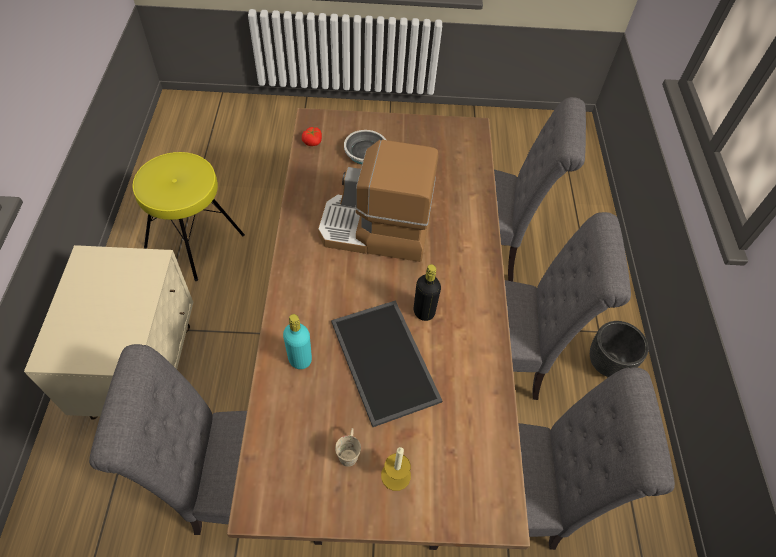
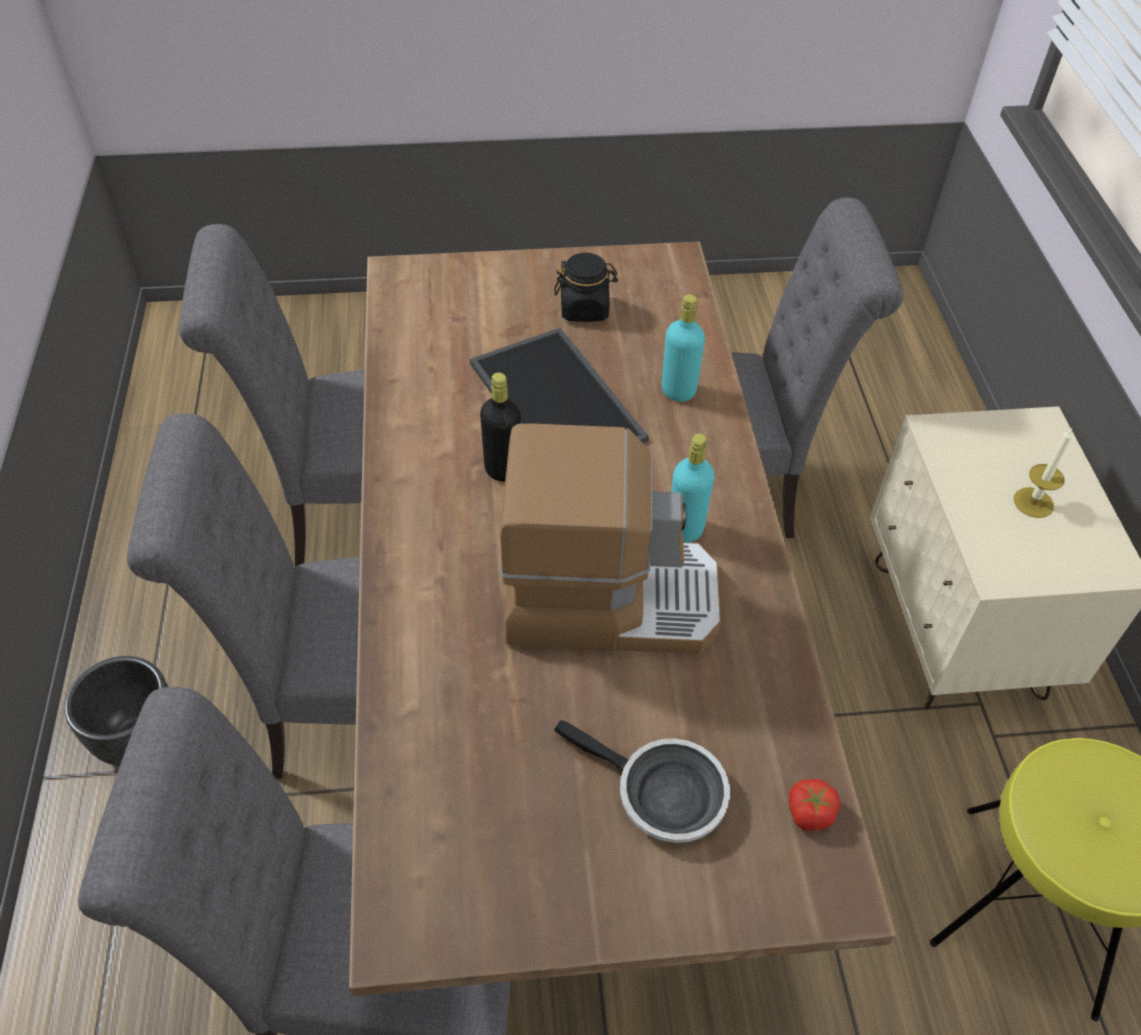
camera: 175 degrees right, 5 degrees down
(326, 262) = (685, 529): none -> turquoise bottle
(349, 451) = (584, 309): beige mug -> black jar
(395, 475) = (523, 294): candle -> candle (1033, 502)

